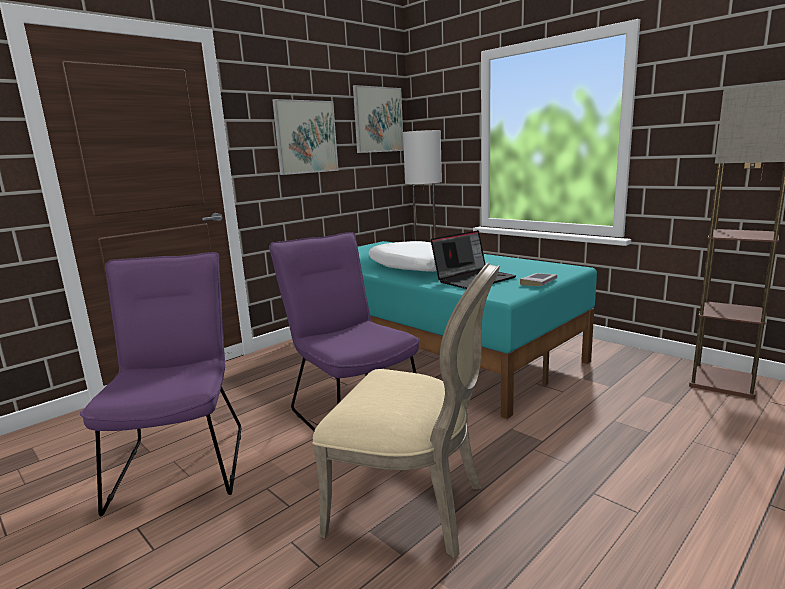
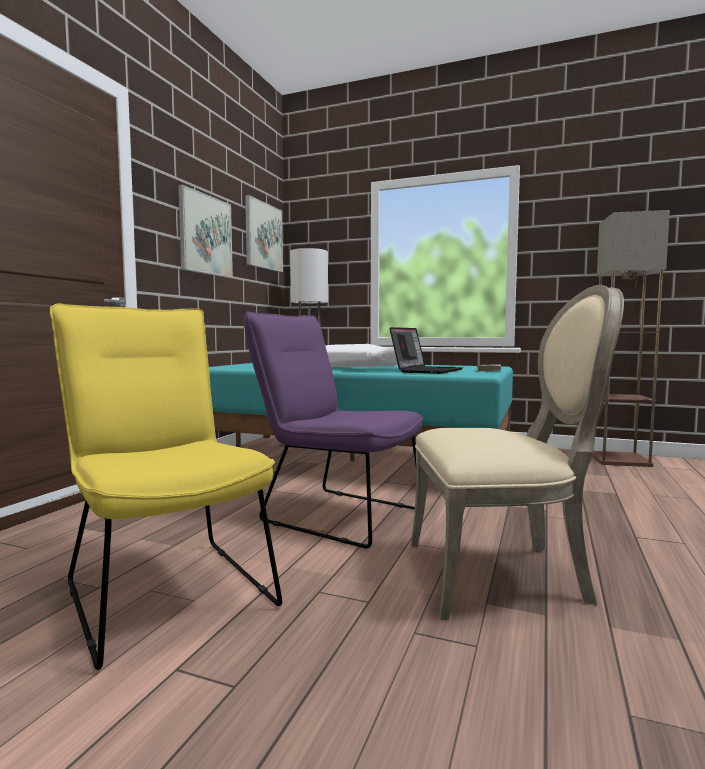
camera: 25 degrees left, 10 degrees down
(183, 460) = (165, 587): purple chair -> yellow chair

